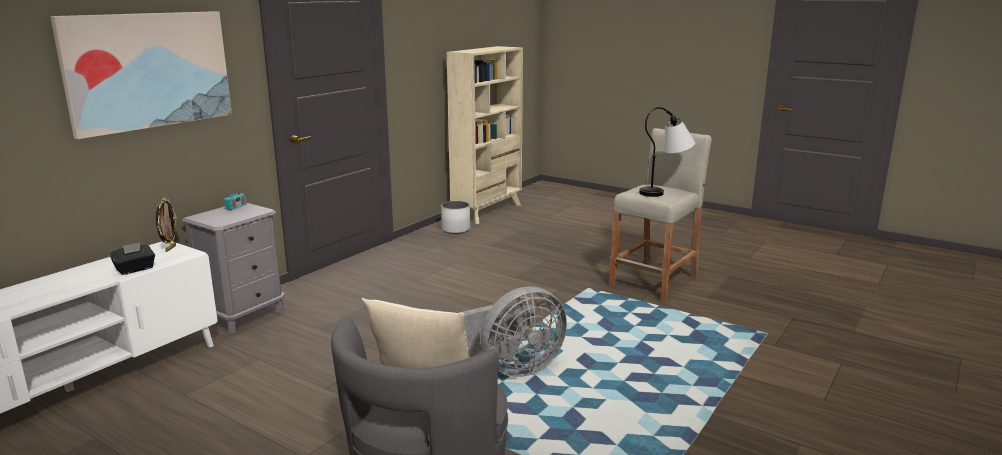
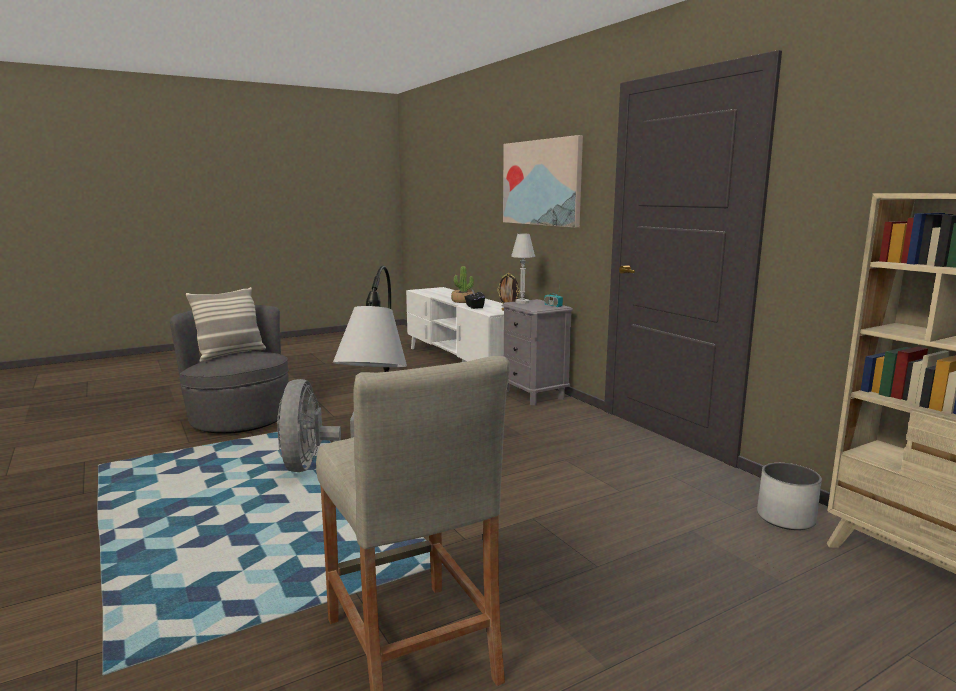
camera: 115 degrees right, 5 degrees down
(73, 285) = (463, 301): none -> potted plant
(213, 220) = (522, 302): none -> white table lamp

